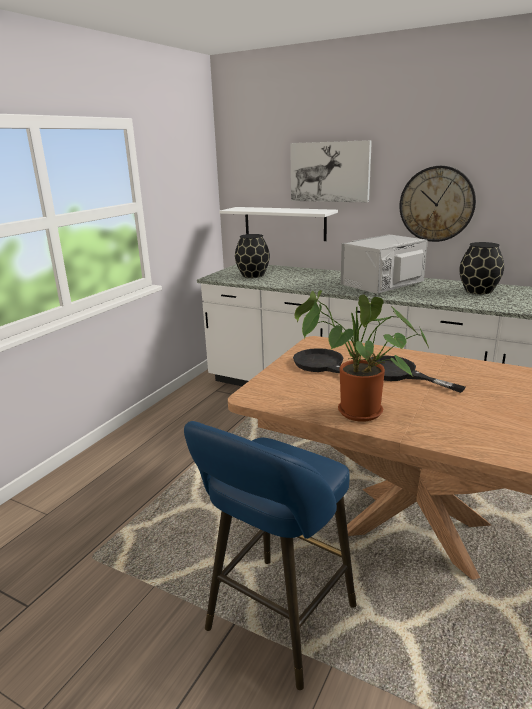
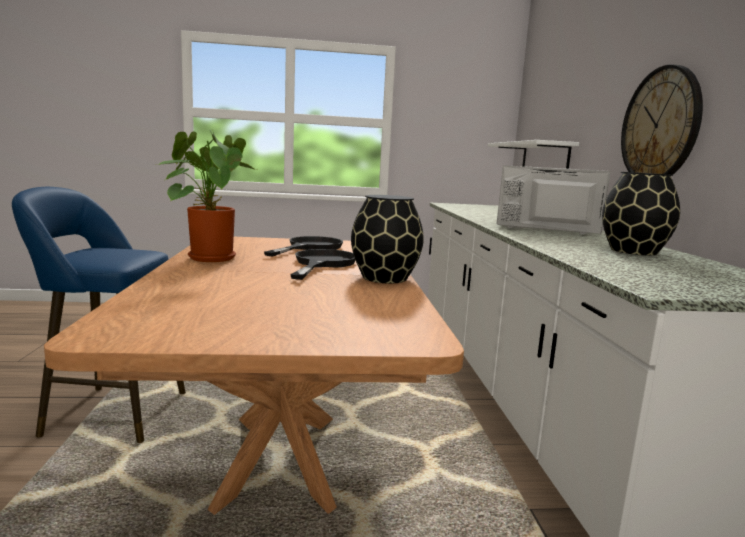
camera: 55 degrees right, 10 degrees down
(253, 275) = (476, 208): black vase -> black vase (383, 278)
(330, 172) = (580, 95): picture -> none

